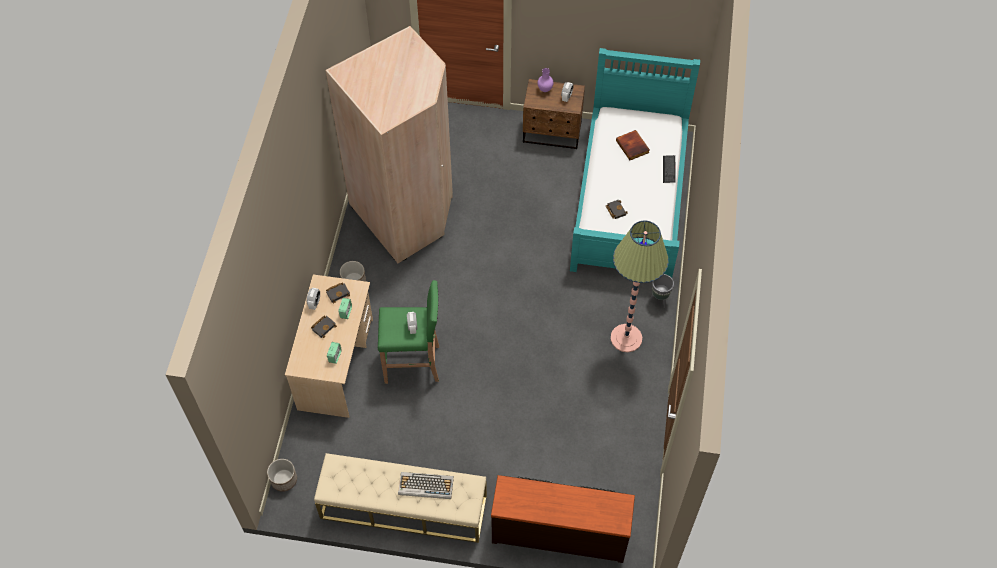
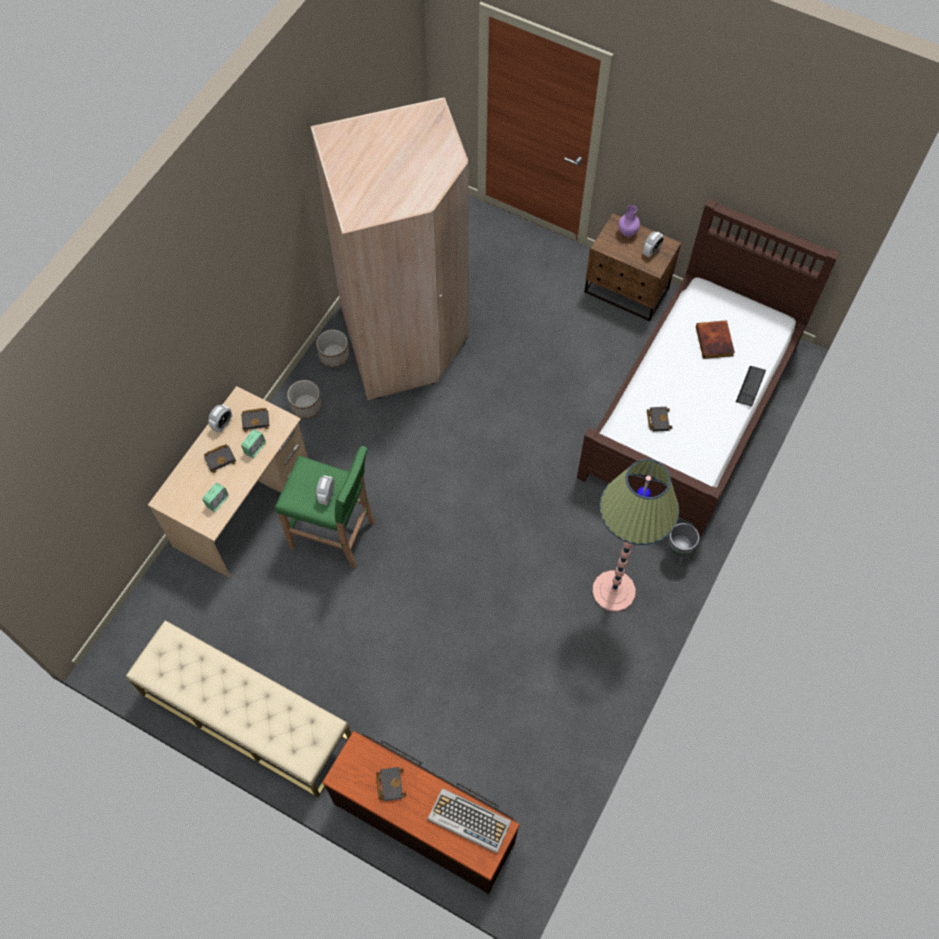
camera: 20 degrees right, 5 degrees up
(284, 479) = (121, 629): planter -> planter (334, 356)
(425, 486) = (265, 708): keyboard -> keyboard (468, 821)
(537, 500) = (390, 784): none -> black book
(629, 199) = (691, 408): turquoise bed -> brown bed

